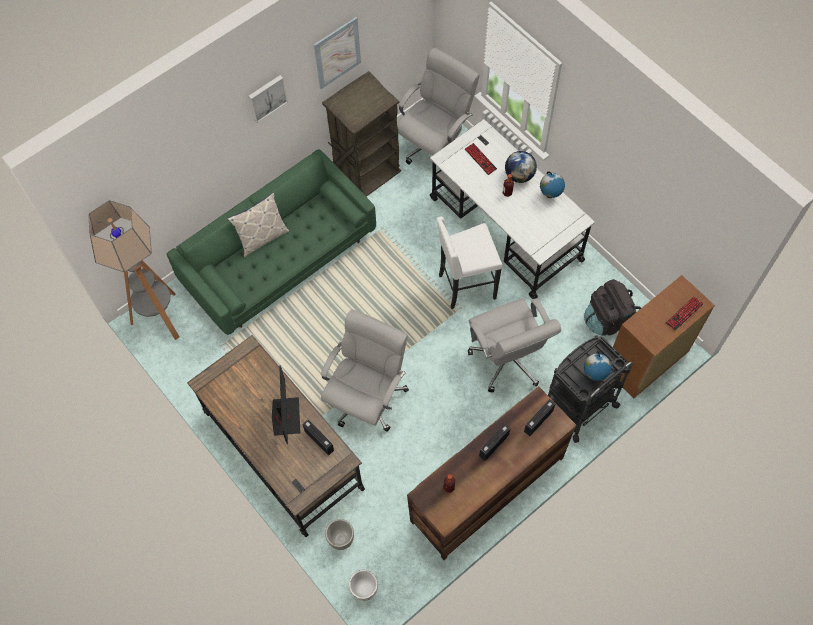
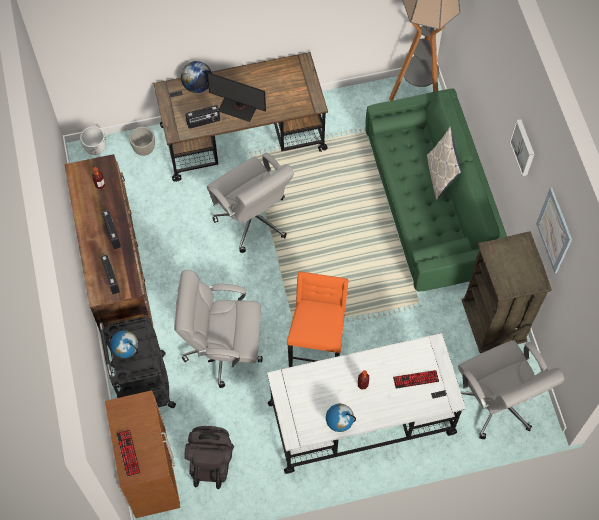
camera: 115 degrees right, 0 degrees up
(465, 286) = (317, 349): white stool -> orange stool
(519, 175) = (377, 406): globe -> globe (198, 86)

